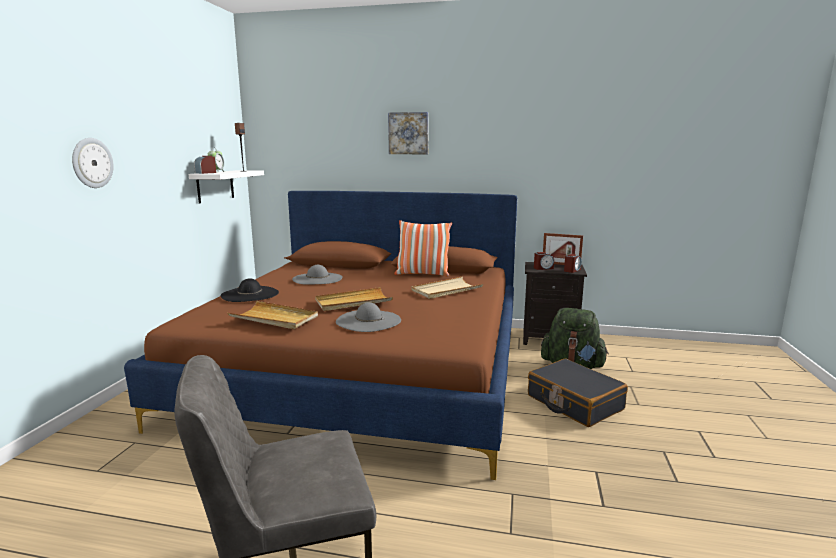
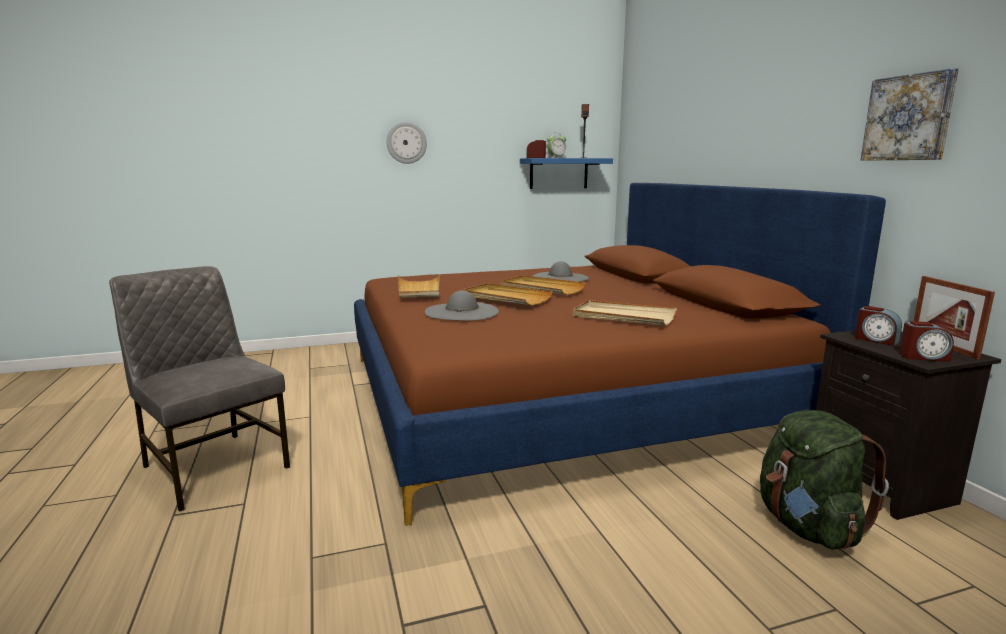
camera: 60 degrees right, 0 degrees up
(215, 186) = (558, 173): white shelf -> blue shelf
(250, 294) = (475, 274): black hat -> none
(343, 289) = (541, 288): none -> beige tray
(408, 133) = (754, 98): picture -> picture (909, 118)
(422, 274) = (671, 300): pillow -> none
(574, 403) = (672, 551): black suitcase -> none

